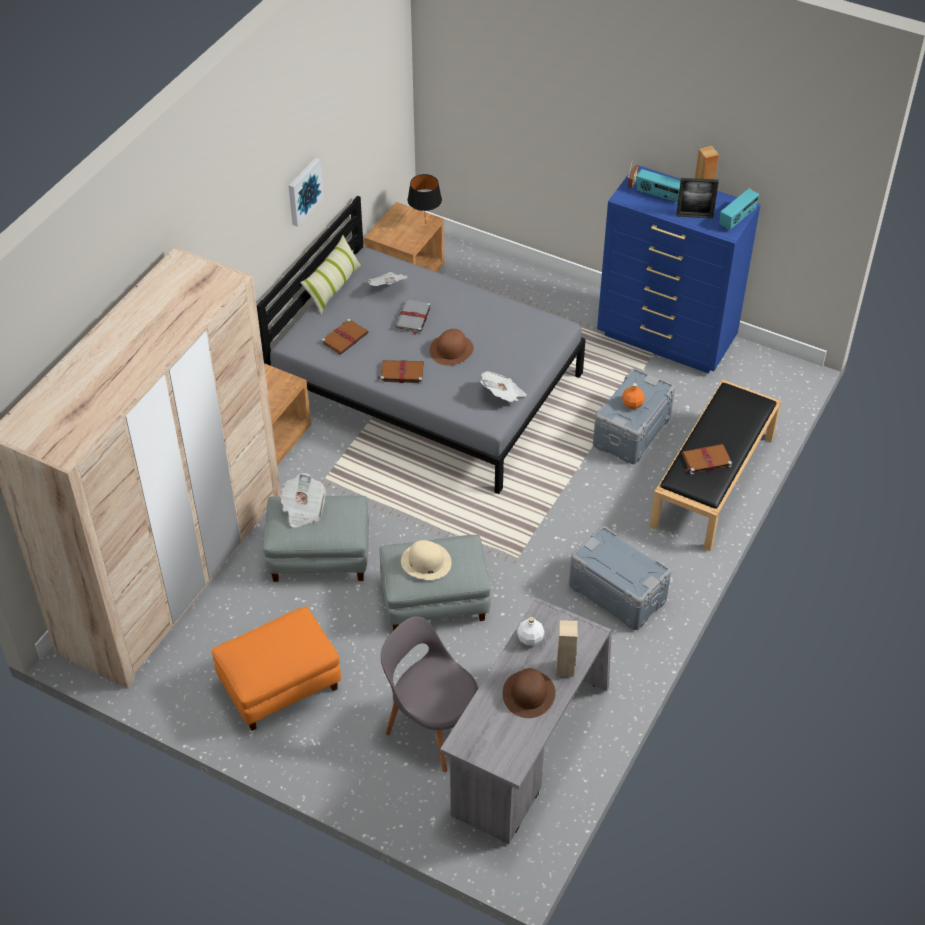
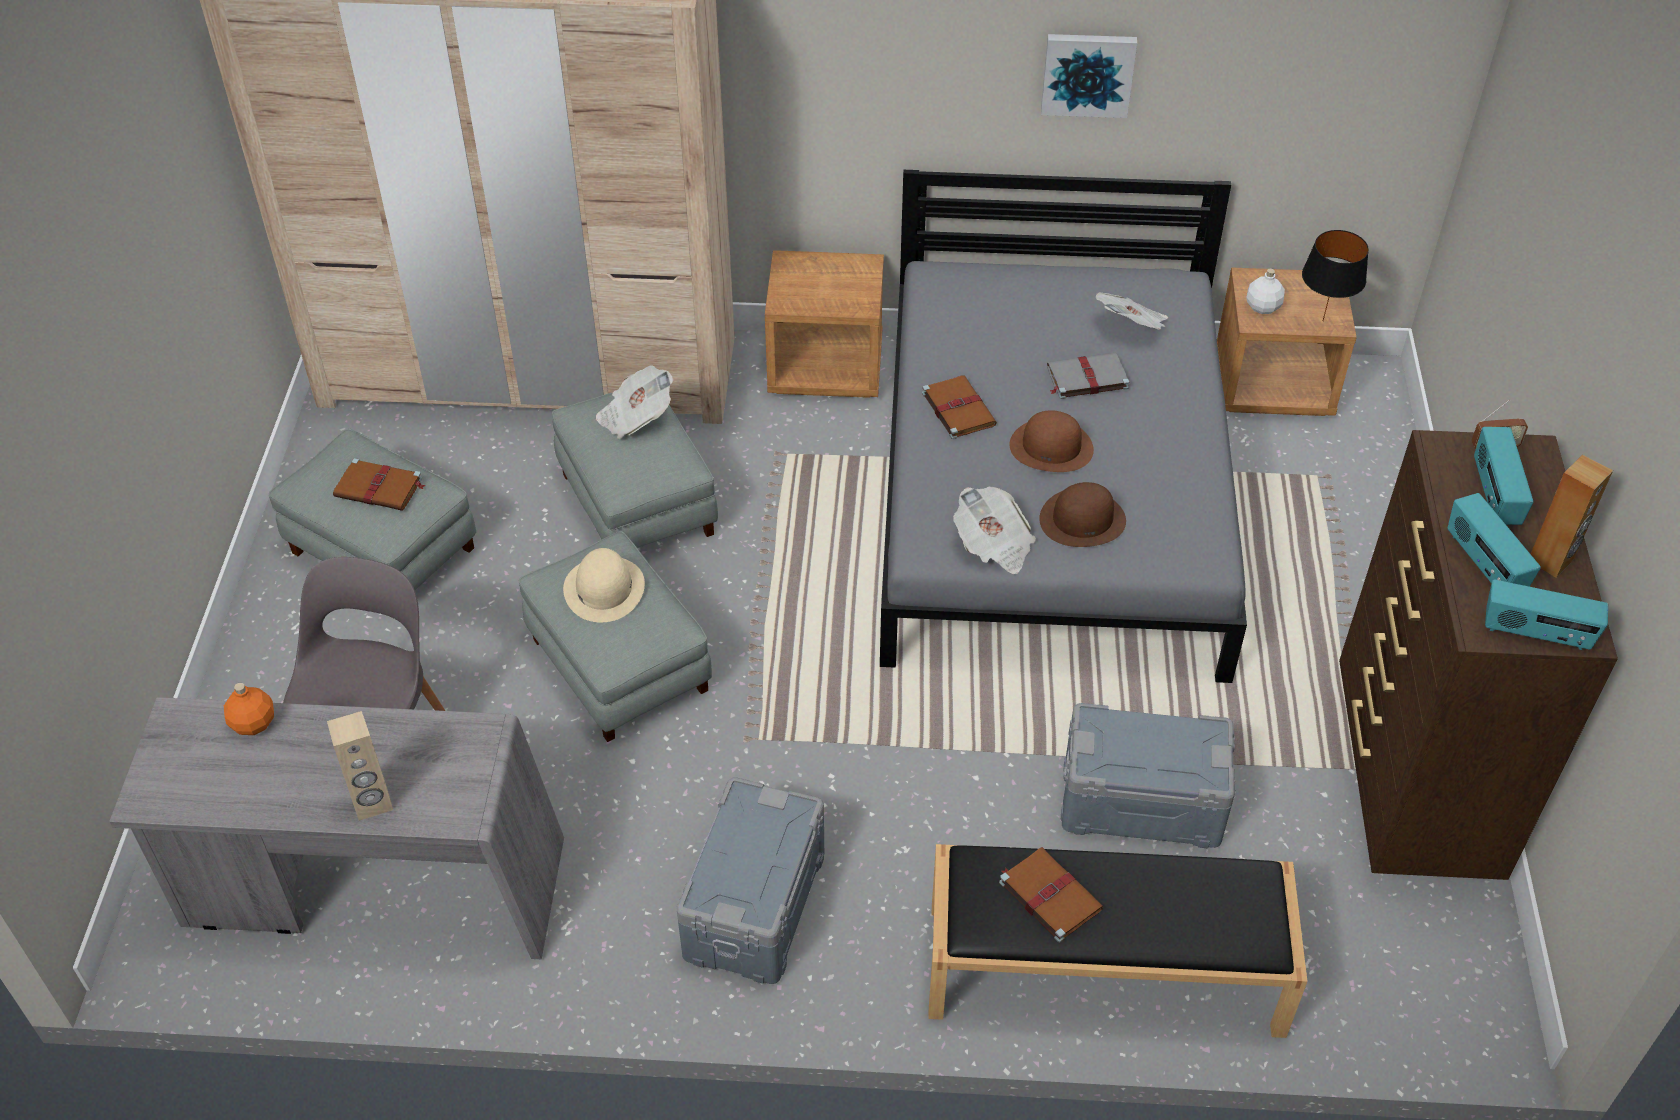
camera: 65 degrees right, 0 degrees up
(279, 685) = (382, 551): orange ottoman -> grey ottoman
(333, 287) = (1087, 271): pillow -> none
(345, 338) = (988, 322): brown book -> brown book (380, 488)
(528, 693) = (302, 771): brown hat -> brown hat (1083, 519)
(530, 638) = (419, 735): white bottle -> white bottle (1263, 307)
(632, 404) = (1140, 748): orange bottle -> orange bottle (253, 723)
(666, 339) = (1412, 778): blue dresser -> brown dresser
(694, 216) = (1483, 564): picture frame -> radio

